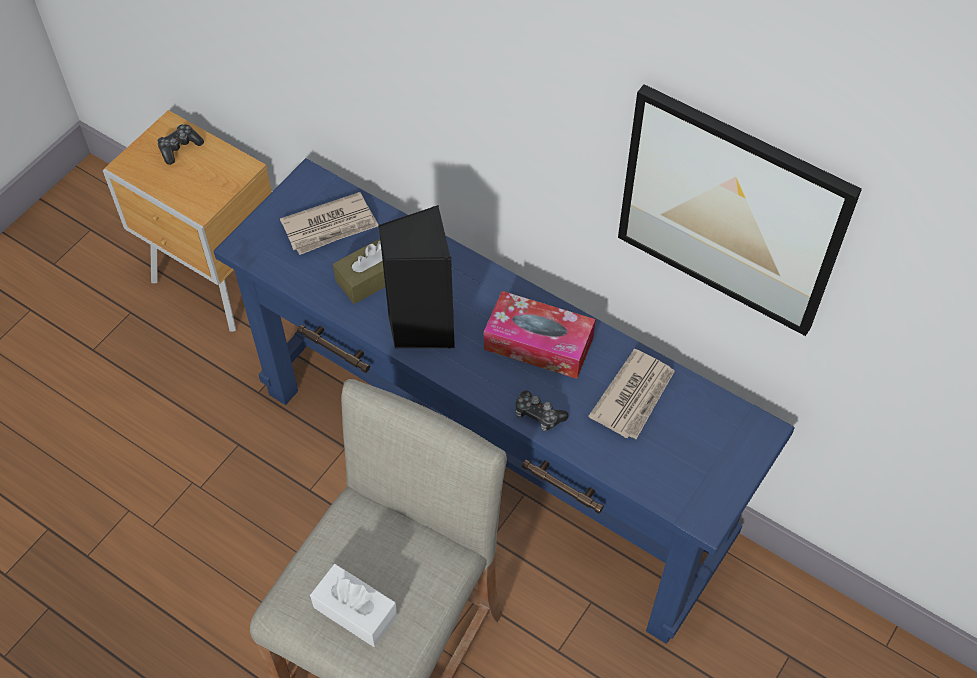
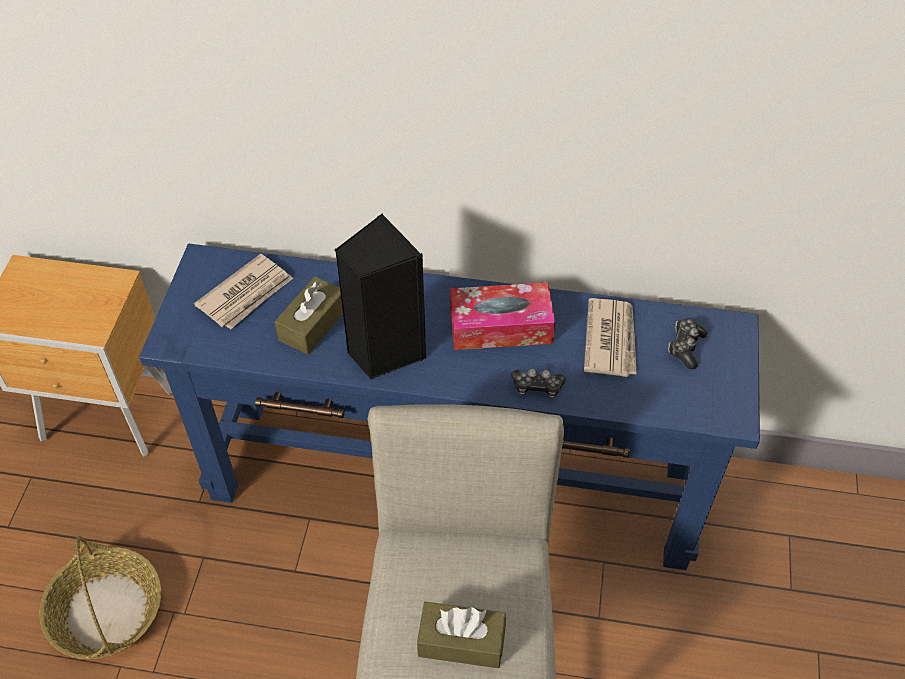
camera: 25 degrees left, 5 degrees down
(138, 457) = (106, 611): none -> basket
(179, 148) = (42, 284): game controller -> game controller (685, 347)
(355, 611) = (461, 642): white tissue box -> brown tissue box
(731, 211) = (680, 111): picture -> none

